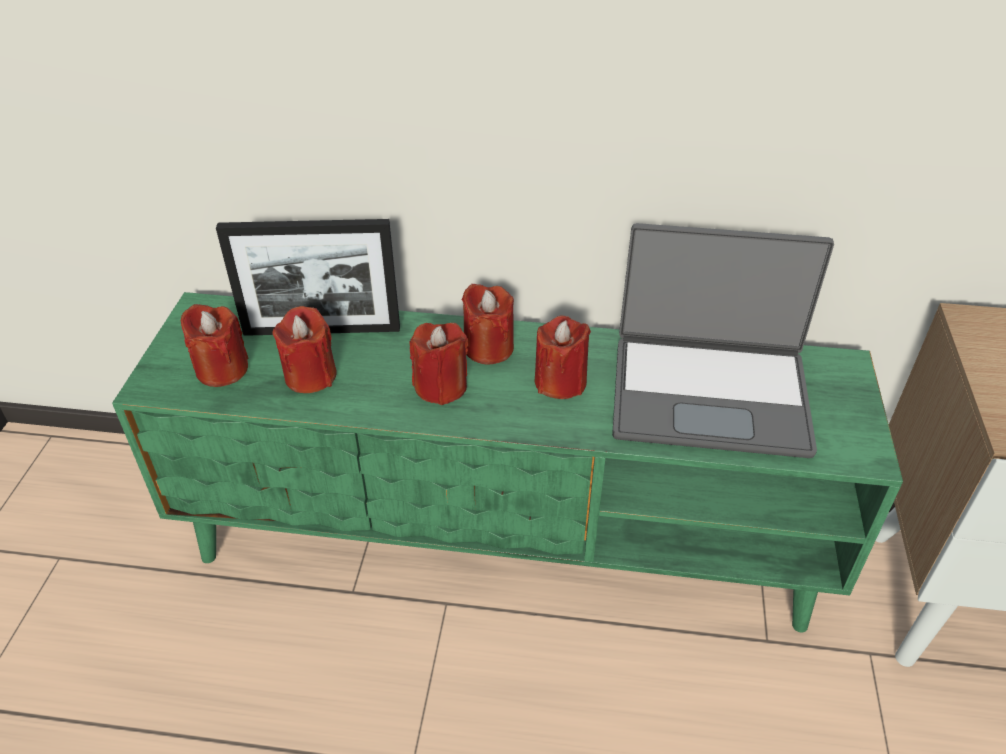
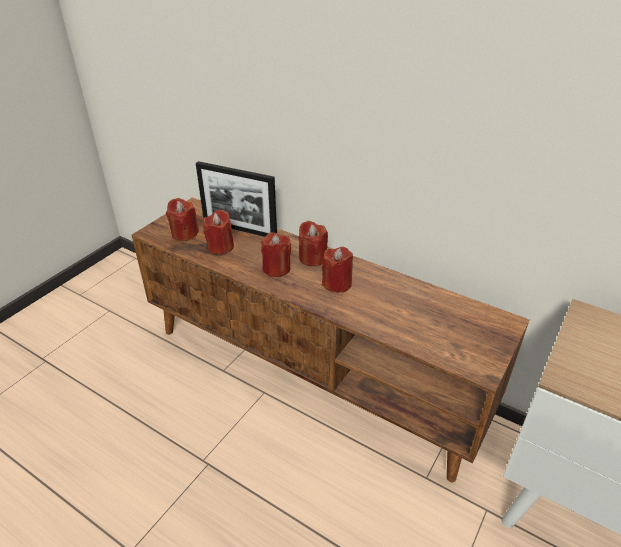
camera: 25 degrees right, 5 degrees down
(505, 539) = (312, 372): green tv stand -> brown tv stand
(709, 394) = (413, 313): laptop -> none

